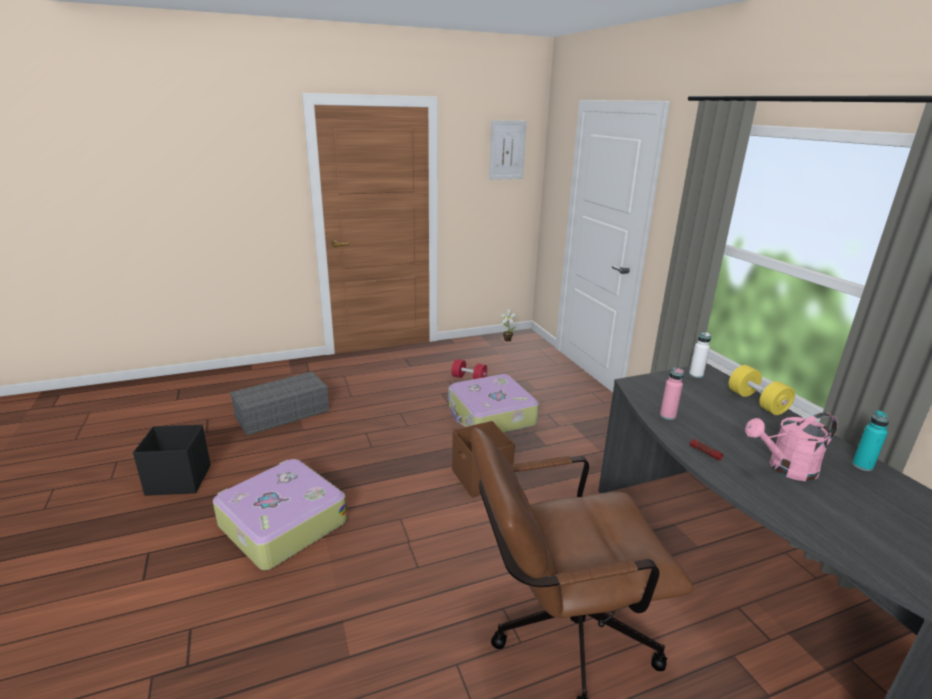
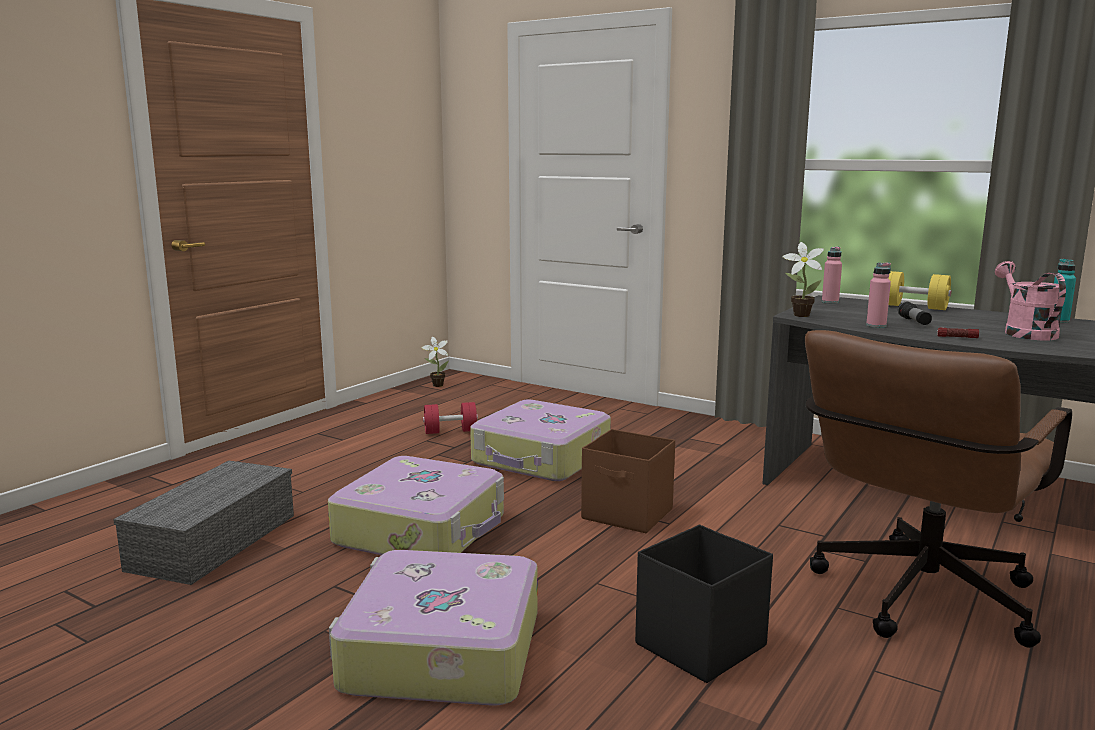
camera: 35 degrees left, 10 degrees down
(178, 480) = (149, 679): black storage box -> black storage box (698, 645)
(368, 444) = (422, 530): none -> suitcase
(507, 150) = (401, 96): picture -> none
(635, 384) = (798, 315): none -> potted plant
(696, 375) = (830, 302): white bottle -> pink bottle
(712, 421) = (914, 322): none -> flashlight
(785, 469) = (1025, 332): pink watering can -> pink watering can turned 135 degrees clockwise

